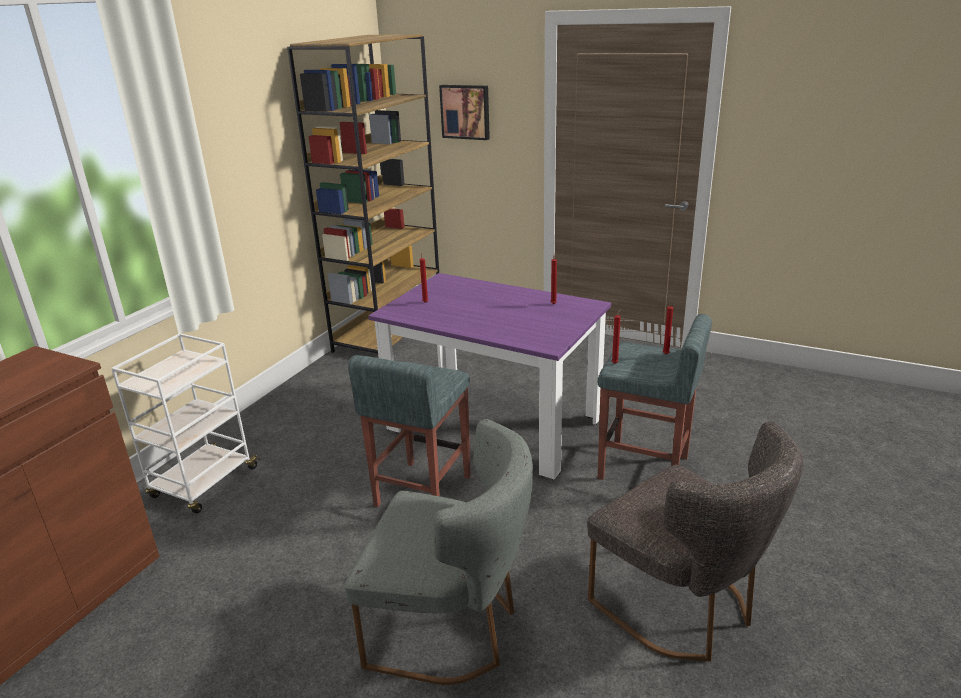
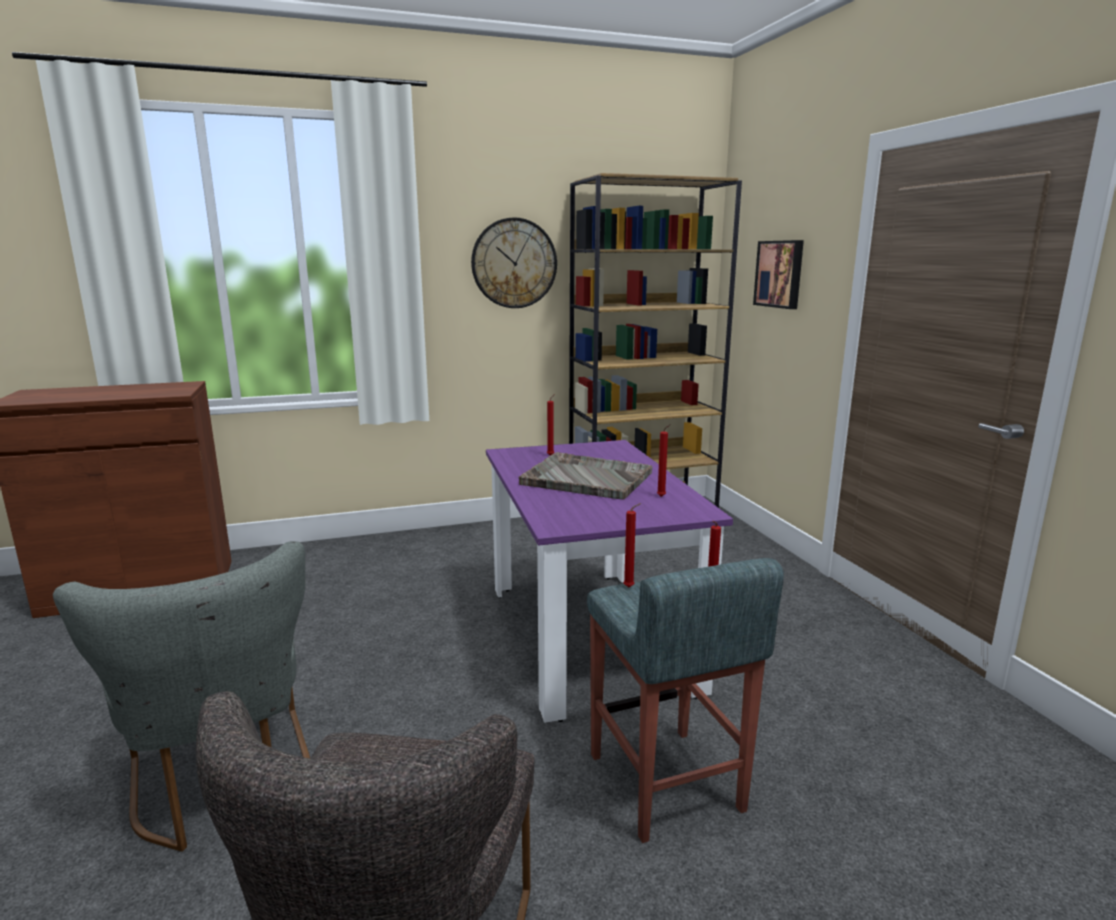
camera: 45 degrees right, 10 degrees down
(204, 484) = (324, 562): white cart -> none
(258, 133) = (514, 263): none -> wall clock
(422, 491) = (425, 655): grey stool -> none
(488, 309) = (585, 478): none -> grey tray

